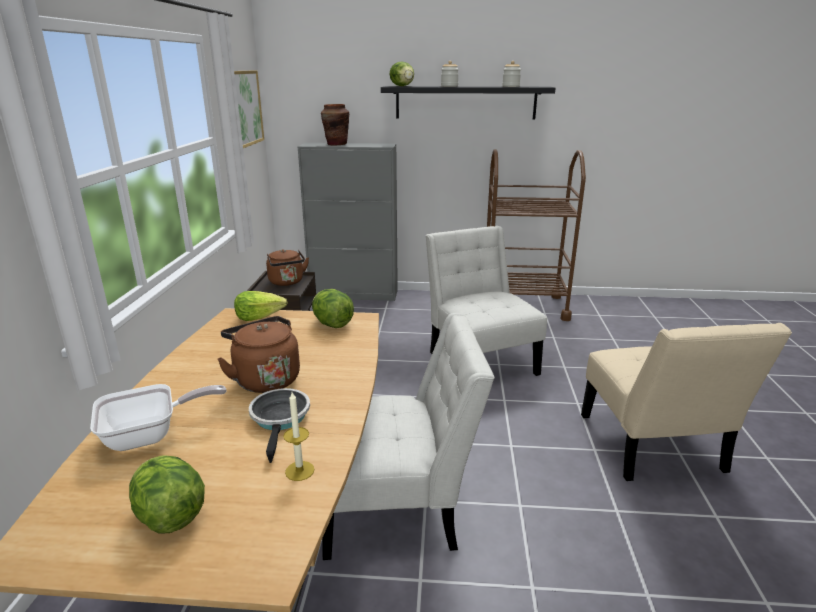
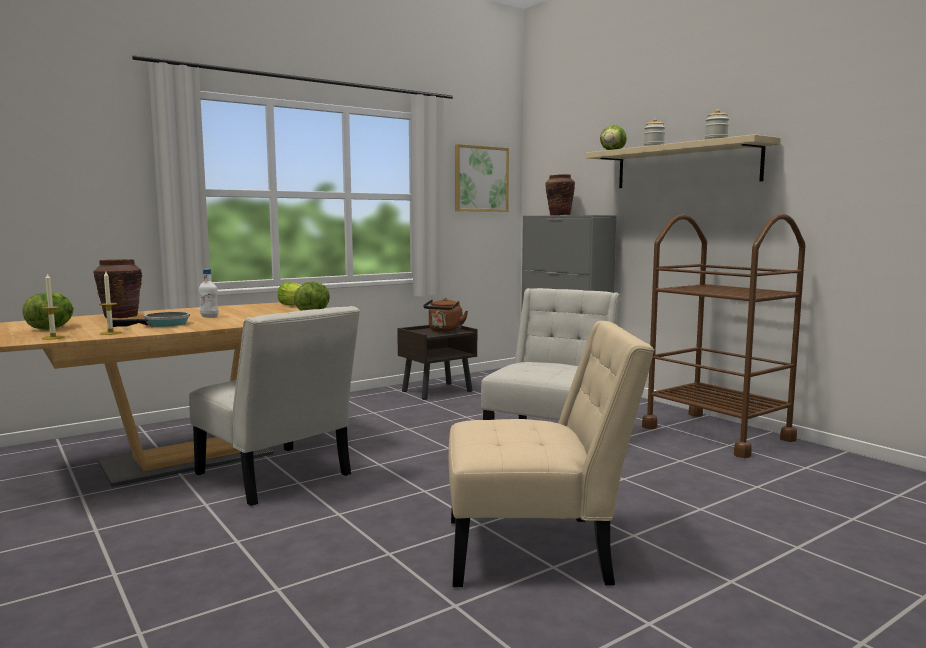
camera: 50 degrees right, 15 degrees down
(150, 435) = (121, 317): frying pan -> brown vase
(265, 379) = (209, 317): brown kettle -> white bottle
(275, 527) = (53, 337): none -> candle
(465, 102) = (685, 166): black shelf -> beige shelf
(653, 448) = (537, 551): beige chair -> beige chair turned 135 degrees counterclockwise

